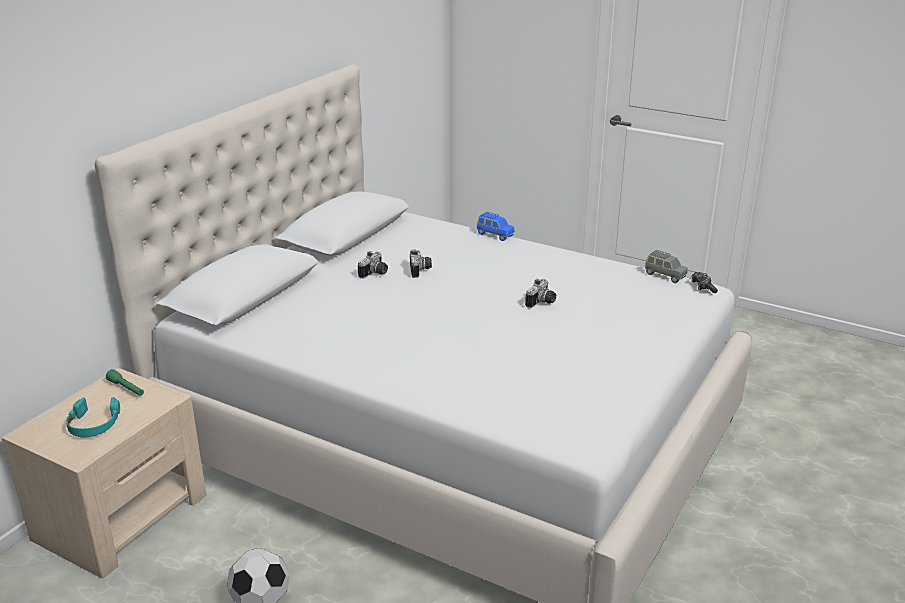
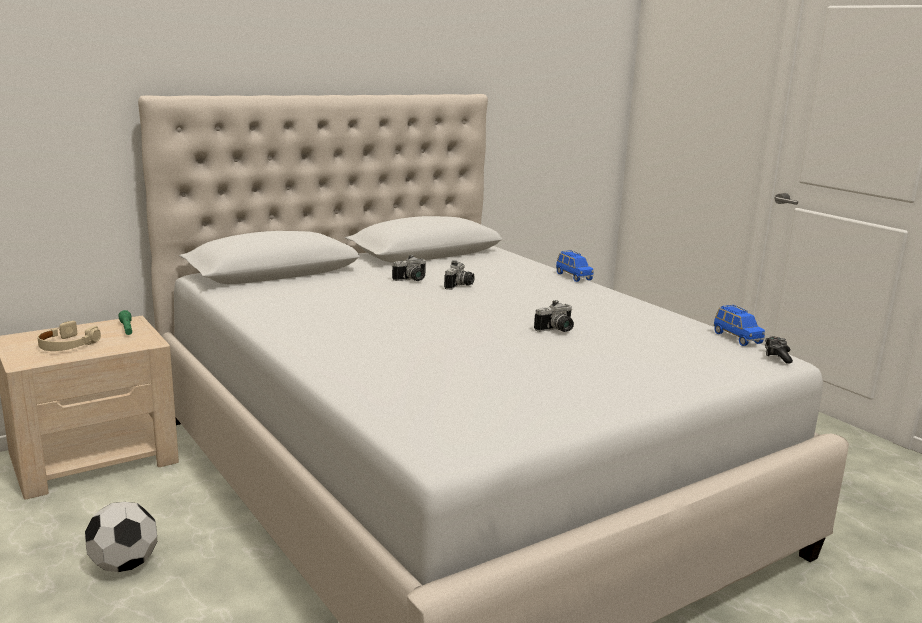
camera: 25 degrees right, 10 degrees down
(93, 424) = (67, 345): turquoise headphones -> beige headphones
(664, 275) = (736, 338): grey toy car -> blue toy car

